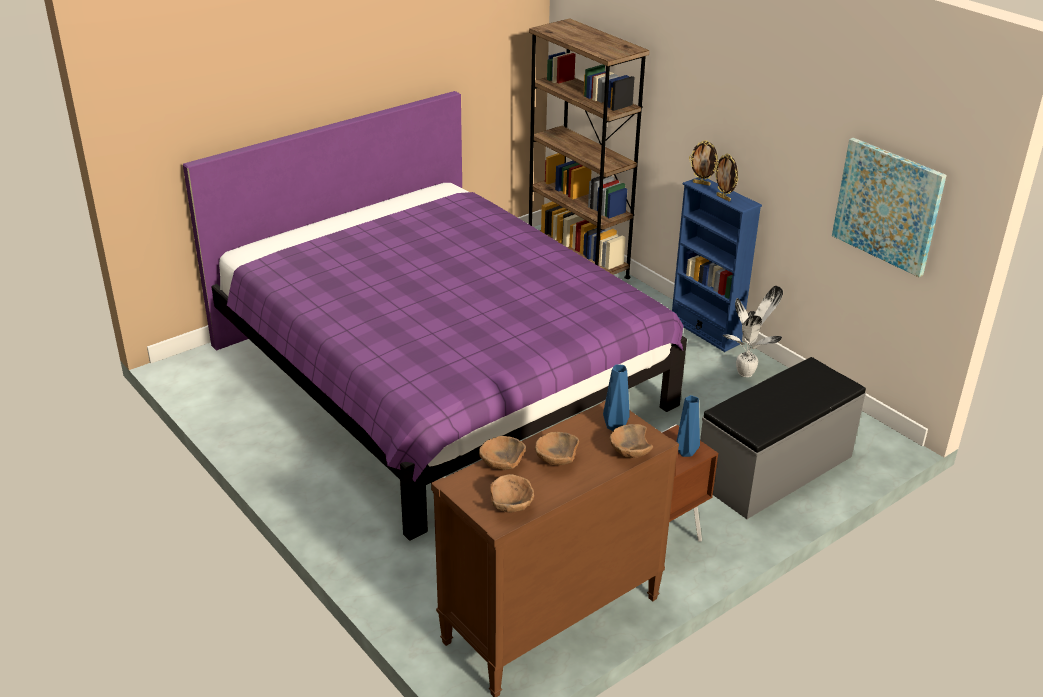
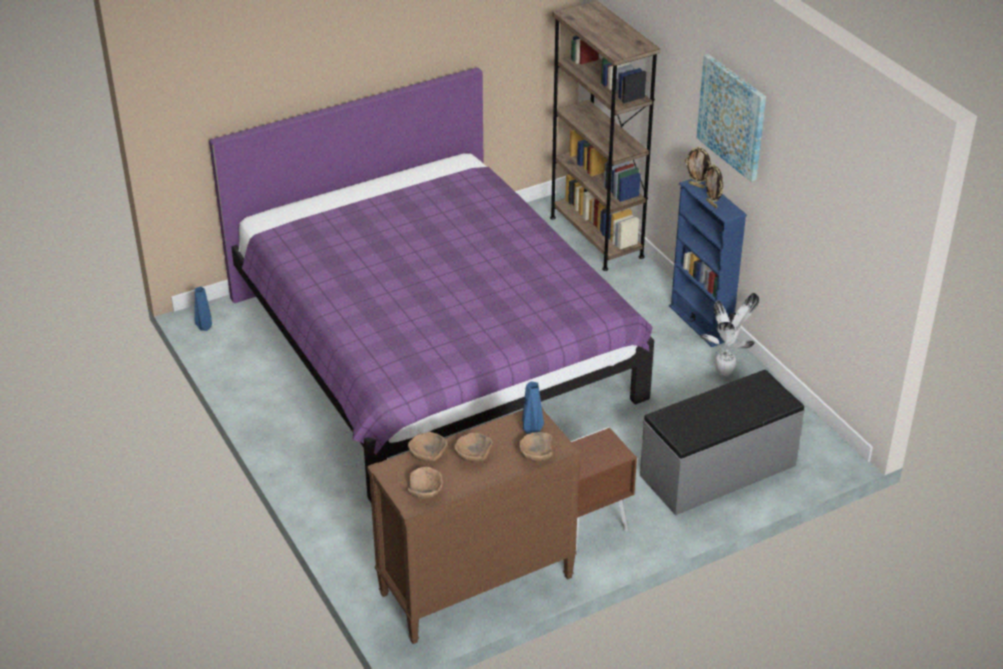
camera: 10 degrees right, 5 degrees up
(687, 452) = (609, 454): blue vase -> blue vase (205, 327)
(888, 206) = (840, 238): picture -> picture (732, 117)

